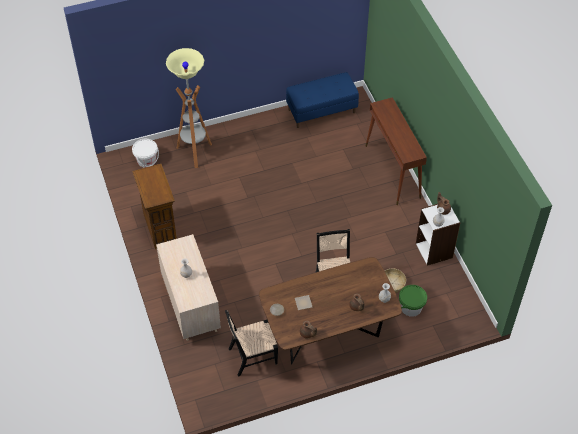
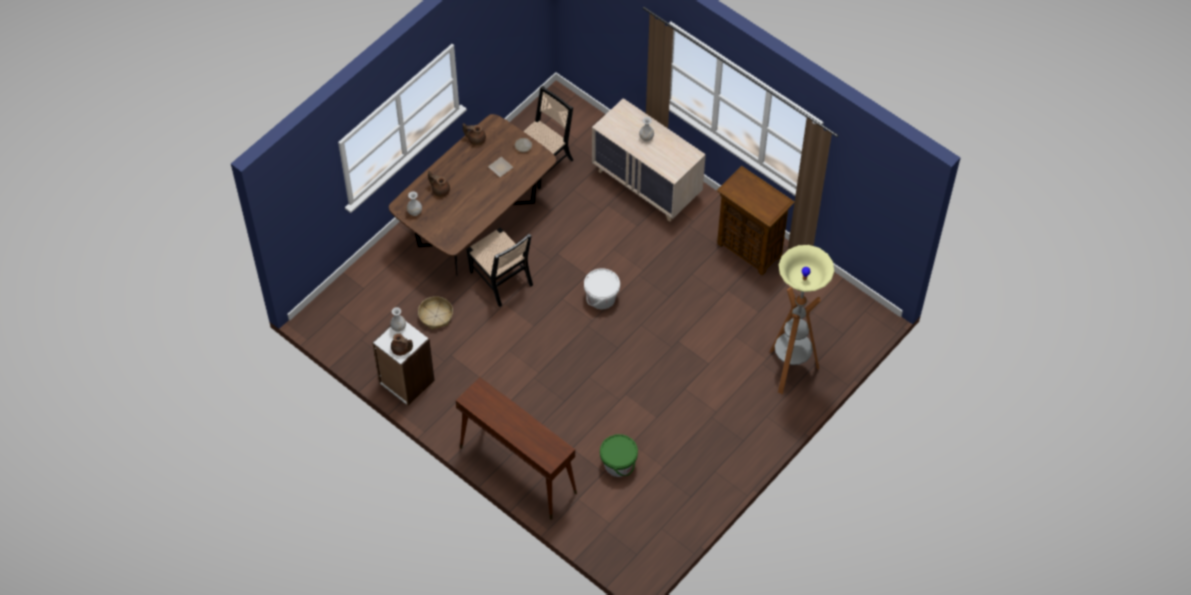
camera: 150 degrees right, 5 degrees up
(146, 160) = (840, 329): white bucket -> white bucket (601, 298)
(322, 110) = (670, 521): blue bench -> none
(411, 307) = (399, 297): green bucket -> green bucket (618, 464)

